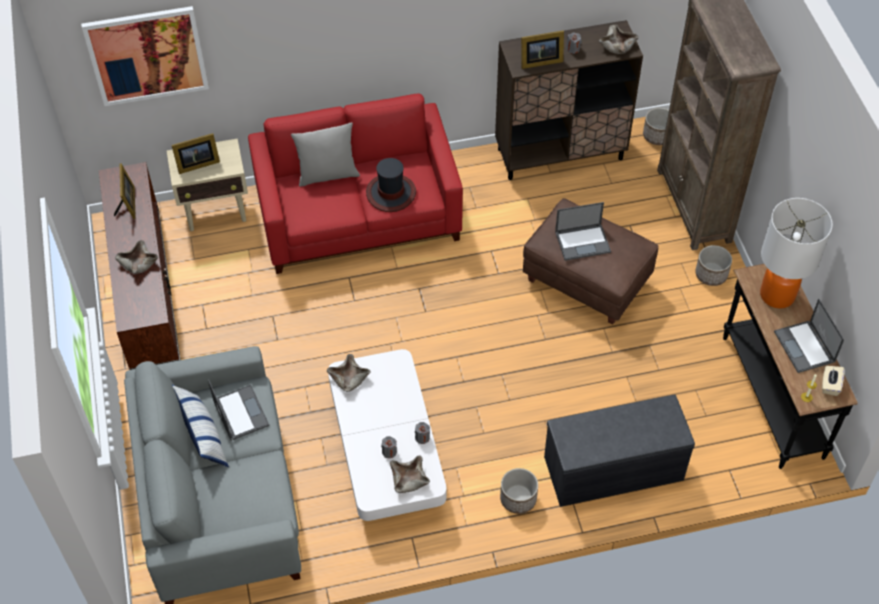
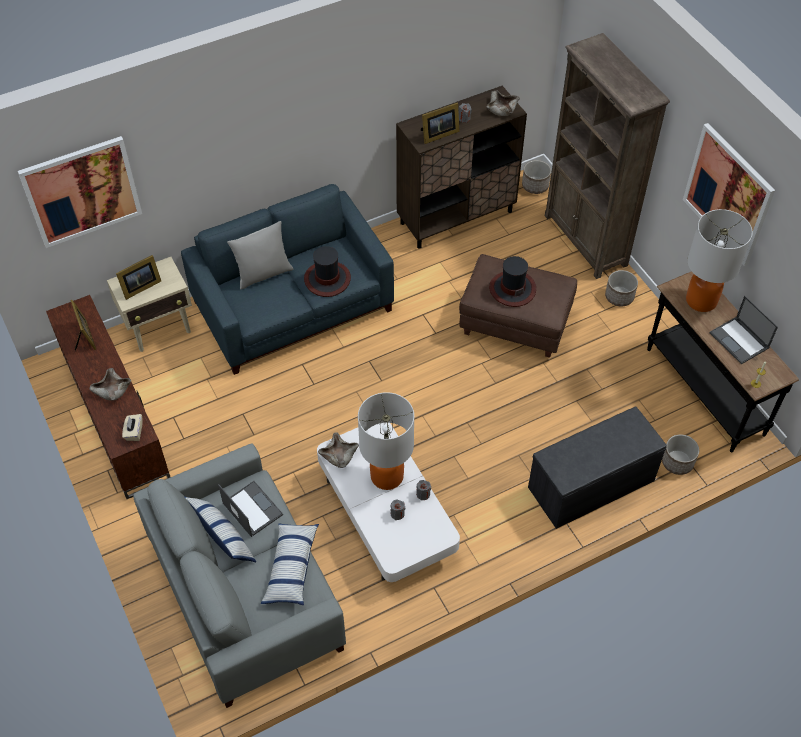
camera: 15 degrees left, 0 degrees up
(260, 481) = (291, 568): none -> pillow
(358, 215) = (293, 306): red sofa -> blue sofa
(391, 411) = (387, 476): none -> table lamp
(408, 479) = (423, 535): beige bowl -> none
(518, 498) = (517, 530): planter -> planter (677, 462)
(583, 242) = (512, 289): laptop -> hat
(819, 183) = (728, 194): none -> picture
(830, 385) = (771, 369): beige tissue box -> beige tissue box (134, 432)

